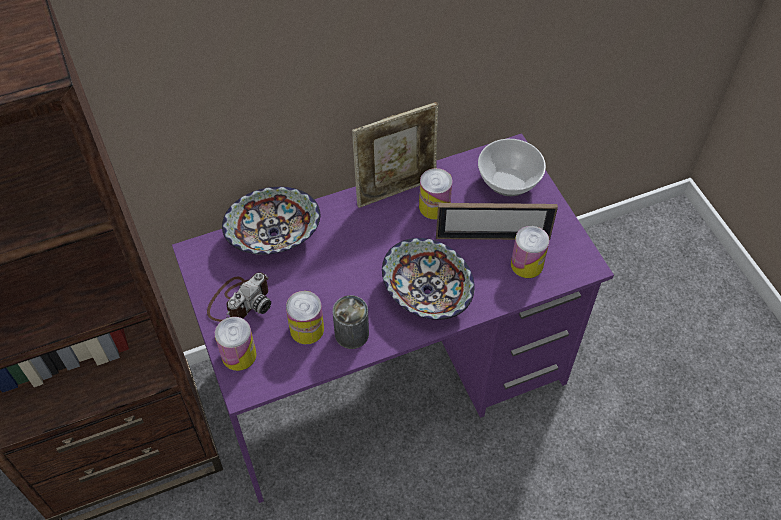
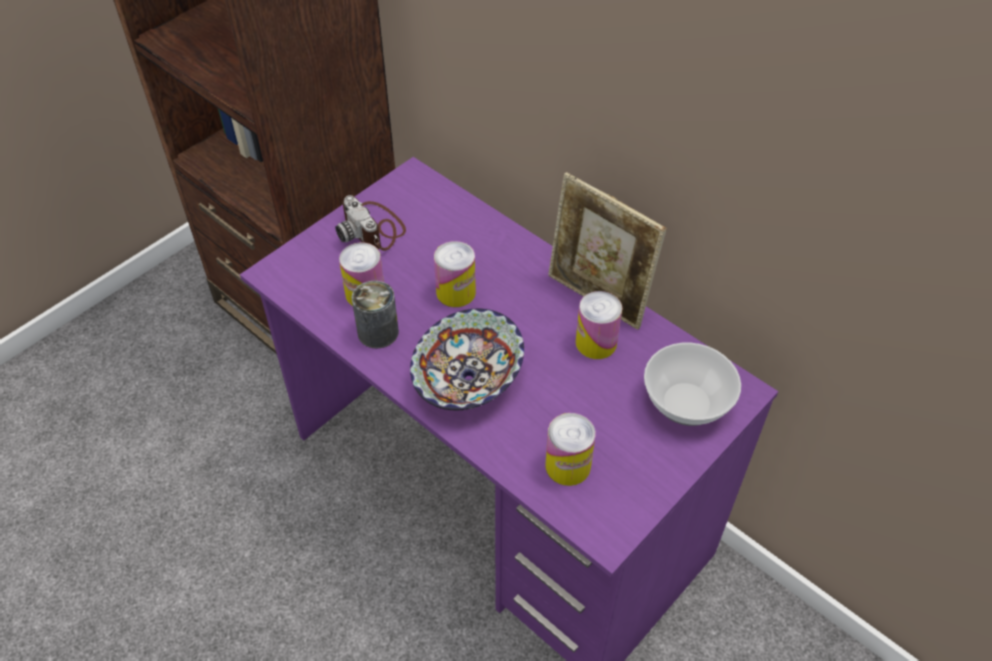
camera: 65 degrees right, 5 degrees down
(239, 355) = (309, 254): can -> can (456, 292)
(240, 301) = (373, 229): camera -> camera turned 45 degrees clockwise
(273, 234) = (469, 222): bowl -> none
(492, 237) = (587, 415): picture frame -> none

